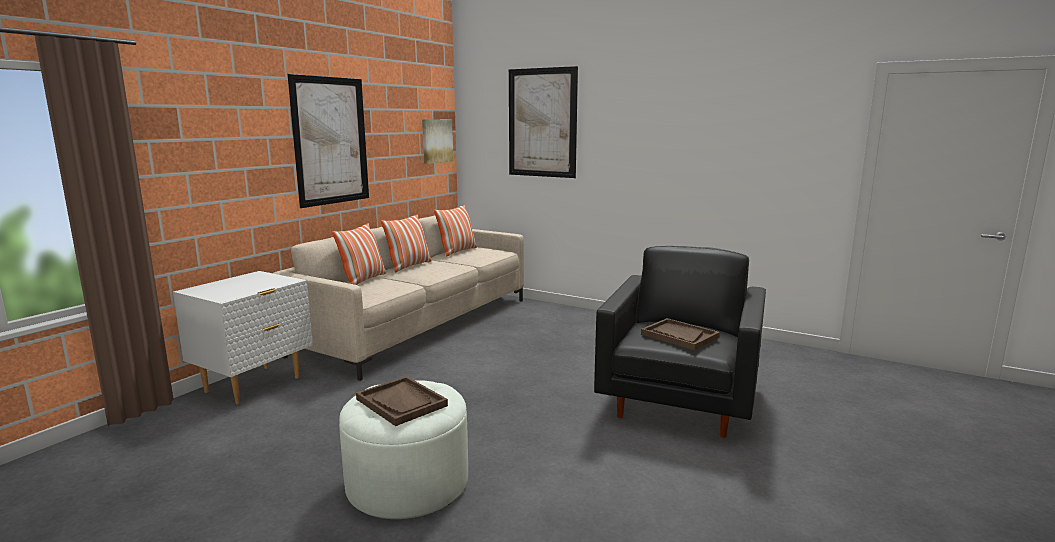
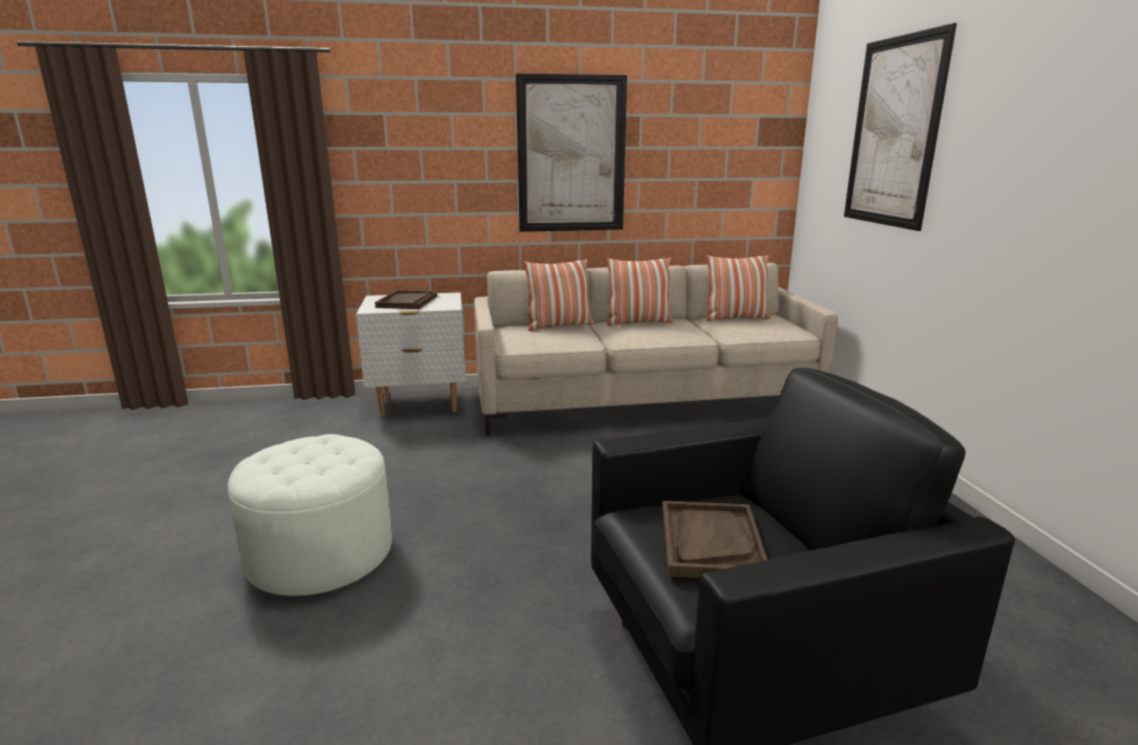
camera: 50 degrees right, 5 degrees up
(401, 402) = (298, 460): brown tray -> brown tray (407, 302)
(436, 141) = (759, 160): picture -> none

